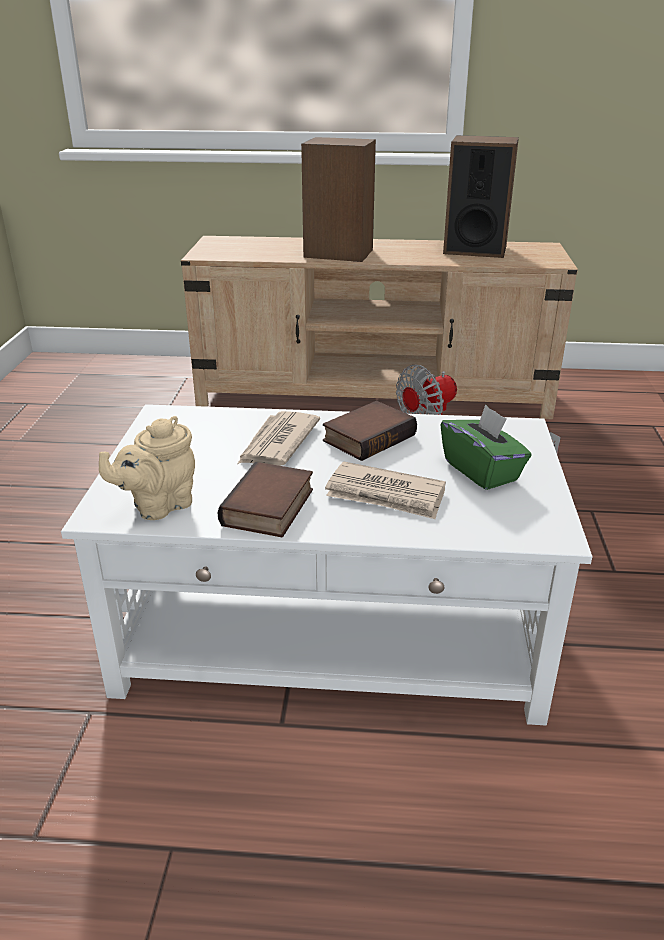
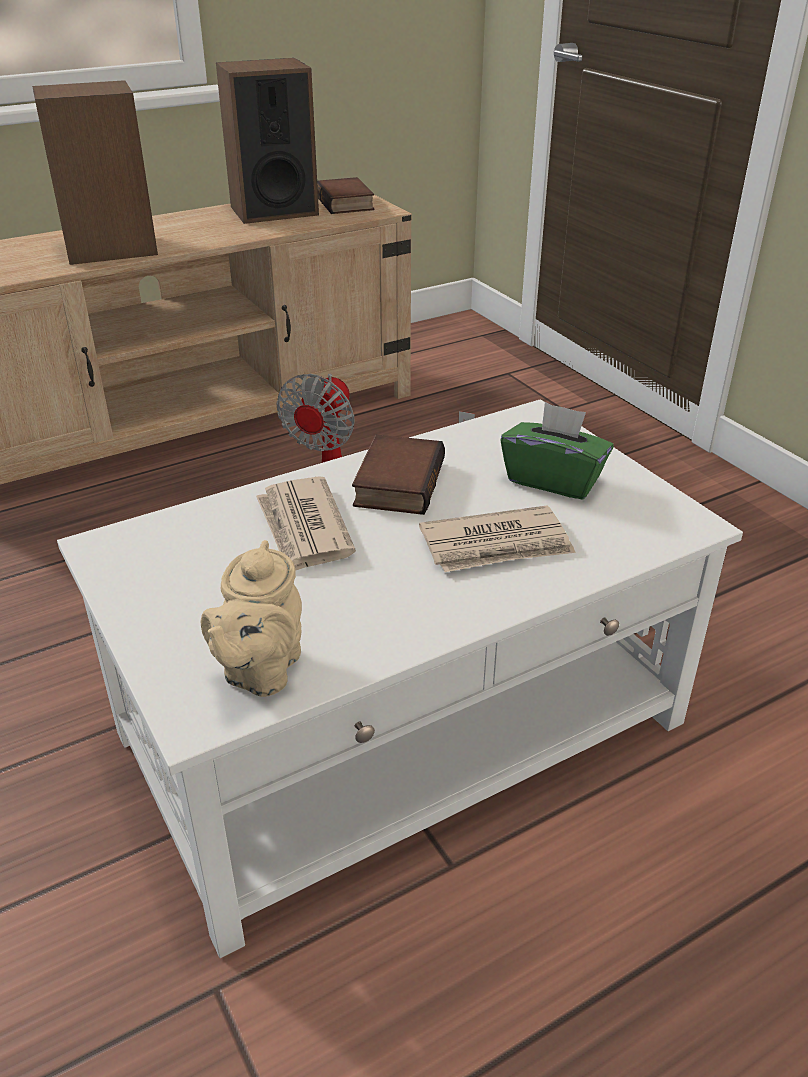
camera: 35 degrees left, 5 degrees up
(270, 508) = (397, 614): book -> book (347, 203)

